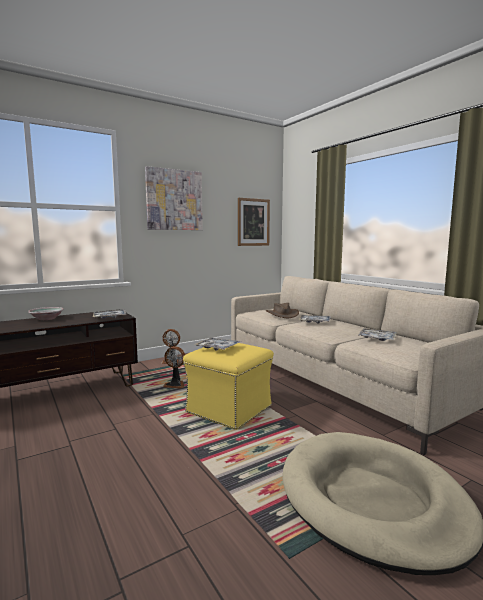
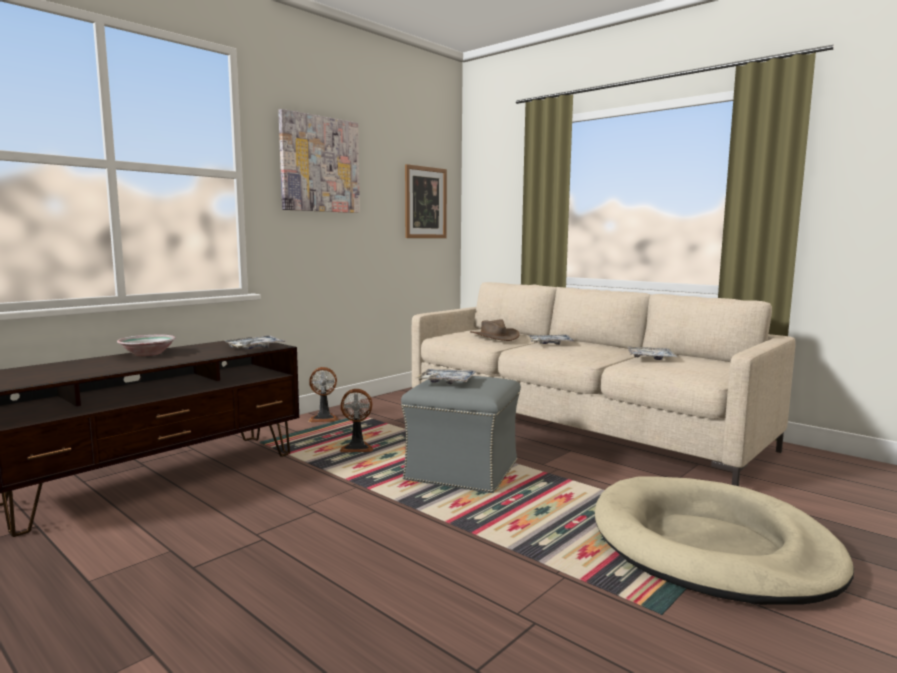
camera: 15 degrees left, 0 degrees up
(230, 409) = (463, 471): yellow ottoman -> grey ottoman

